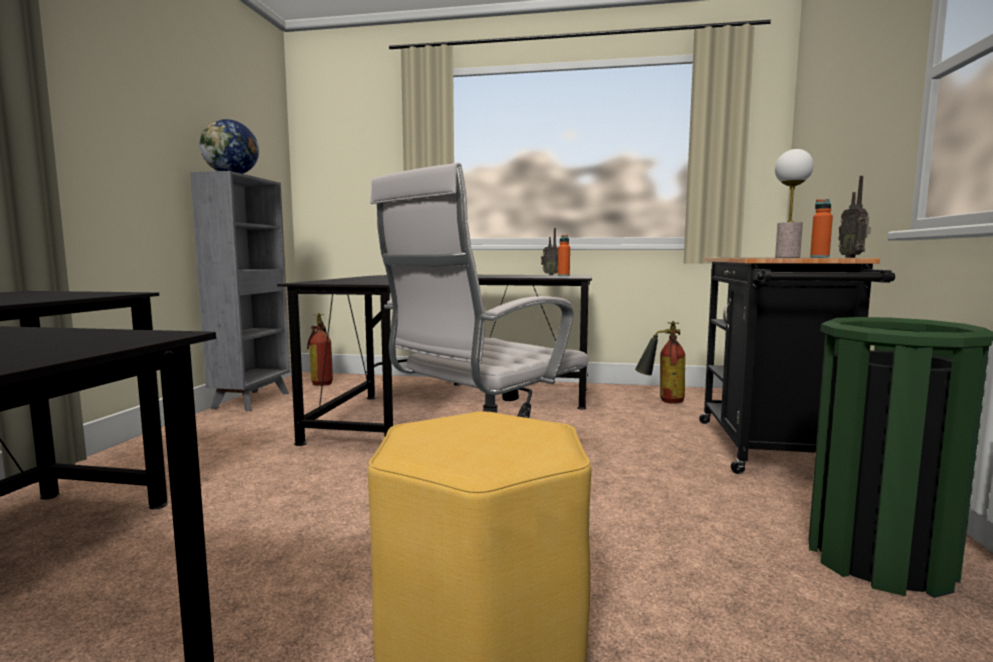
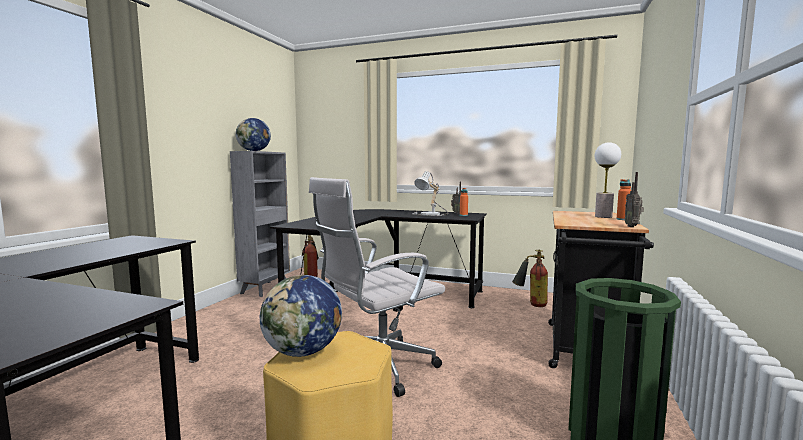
camera: 10 degrees right, 0 degrees up
(431, 439) = (303, 352): none -> globe
(515, 275) = (431, 214): none -> table lamp

